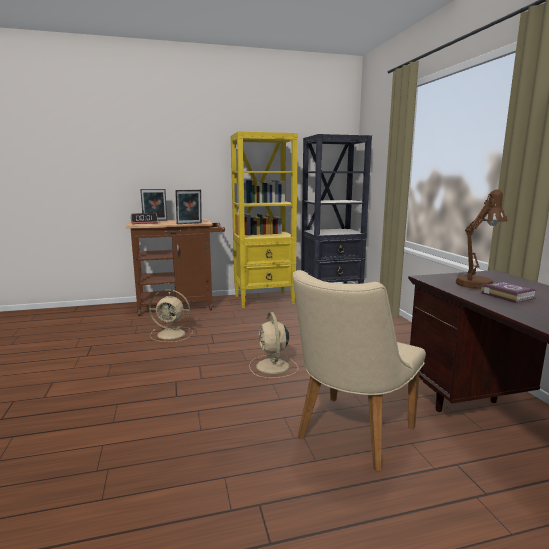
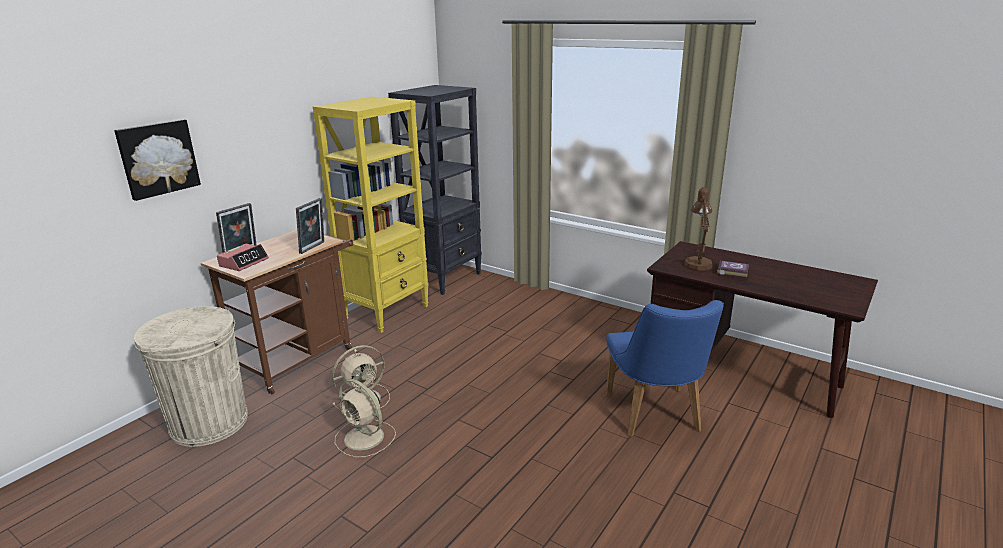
camera: 40 degrees left, 10 degrees up
(94, 317) = (209, 422): none -> beige trash can
(115, 150) = (158, 158): none -> picture
(273, 367) = (523, 388): beige fan -> beige fan (365, 438)
(349, 436) = (656, 417): beige chair -> blue chair

